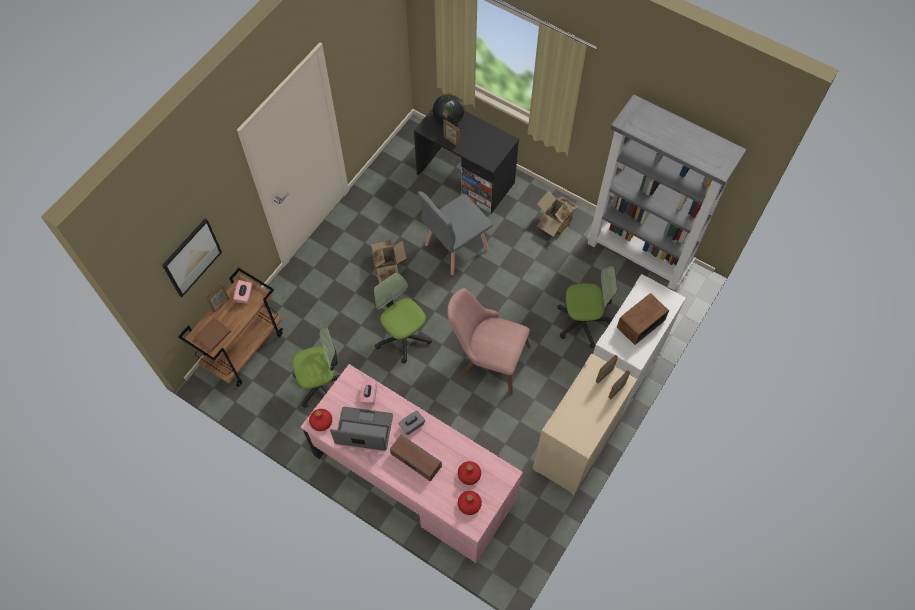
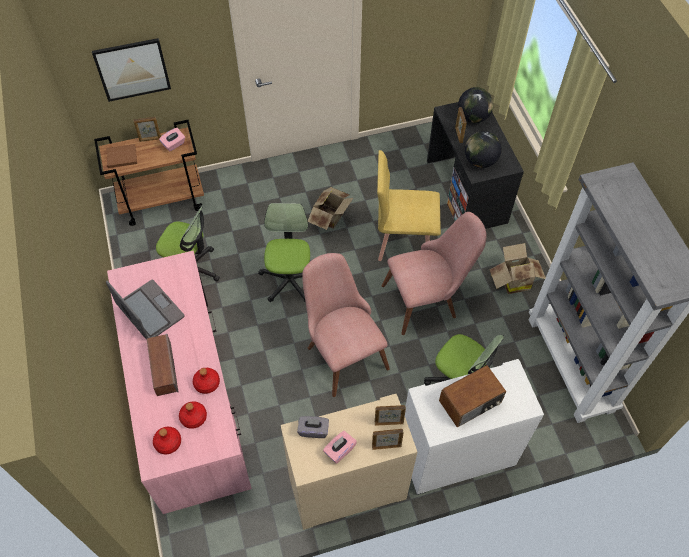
camera: 40 degrees right, 5 degrees down
(321, 422) = (125, 279): red bottle -> red bottle (207, 383)
(369, 395) = (182, 287): pink tissue box -> pink tissue box (339, 450)
(412, 425) = (190, 338): grey tissue box -> grey tissue box (313, 430)
(455, 247) = (403, 240): grey chair -> yellow chair
(483, 151) = (480, 161): none -> globe
(510, 277) = (428, 298): none -> pink chair
(639, 324) = (470, 403): radio -> radio turned 150 degrees clockwise

